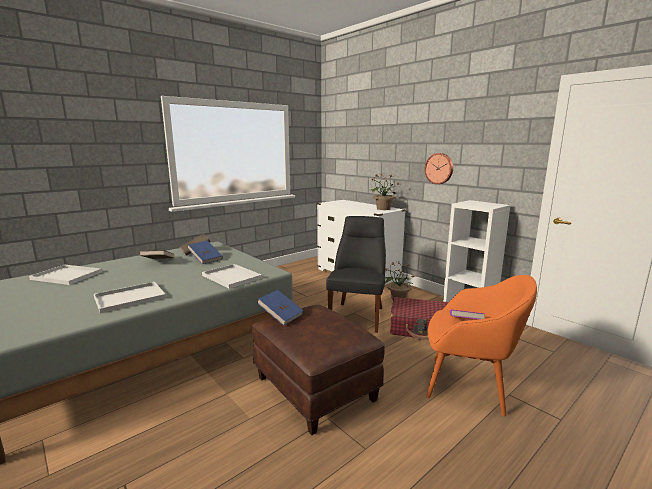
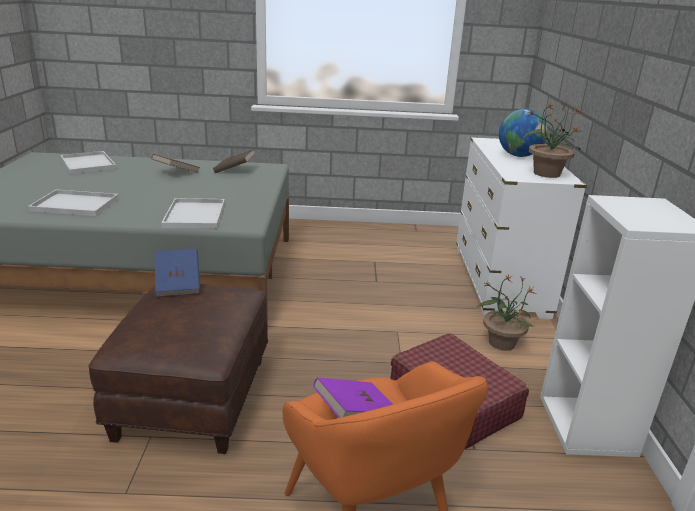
camera: 40 degrees right, 10 degrees up
(205, 259) = (221, 184): blue book -> none
(356, 205) = (518, 156): none -> globe
(358, 315) = (395, 338): black chair -> none
(439, 168) = (646, 114): wall clock -> none

